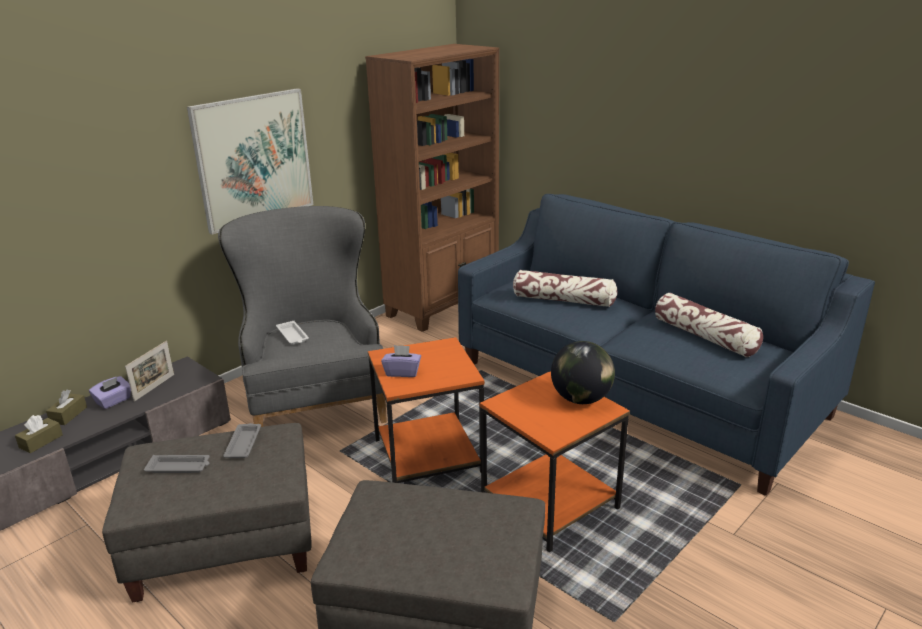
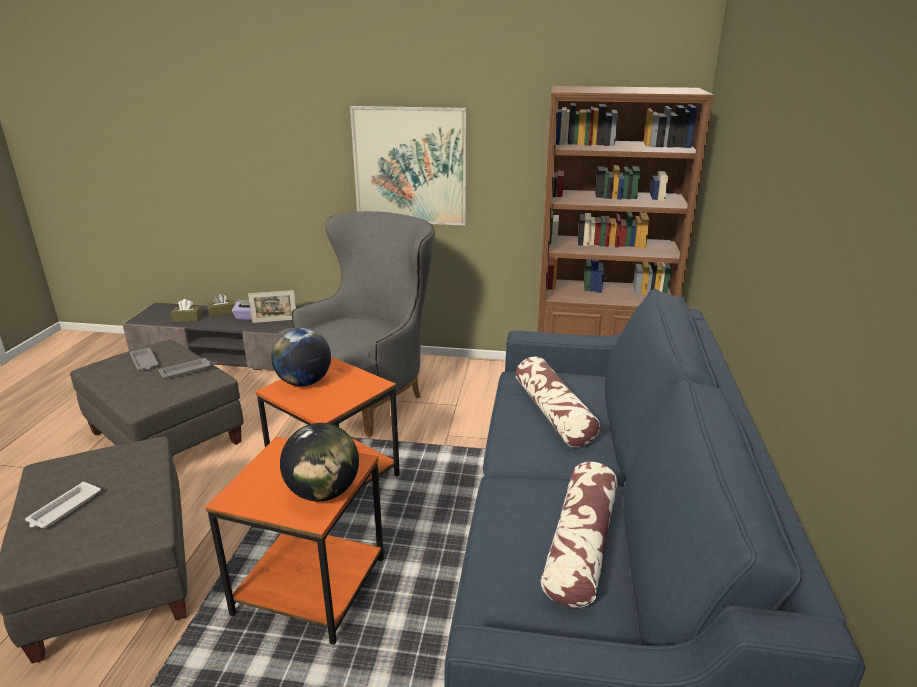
camera: 55 degrees right, 0 degrees up
(293, 336) = (343, 324): white tray -> white tray (64, 509)
(402, 372) = (304, 382): purple tissue box -> globe

